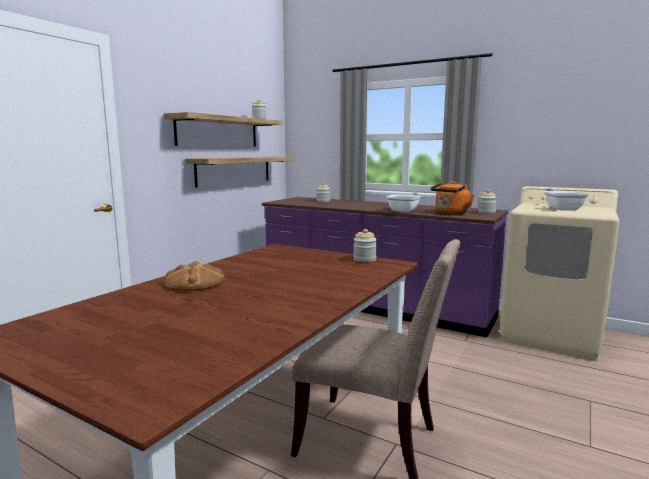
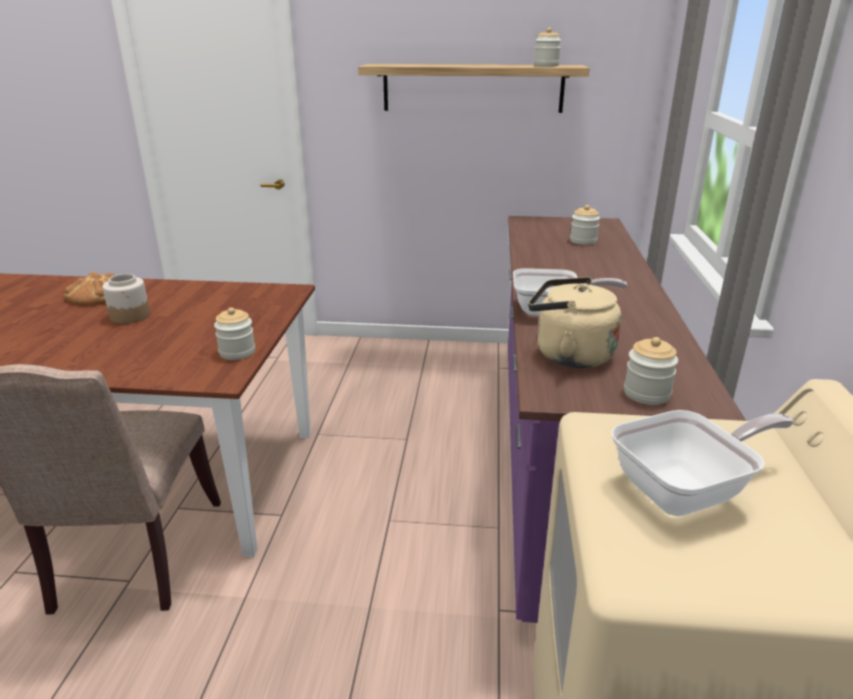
camera: 65 degrees right, 15 degrees up
(234, 170) = (503, 153): shelf -> none
(265, 276) = (130, 316): none -> jar
(450, 213) = (568, 355): orange kettle -> beige kettle

